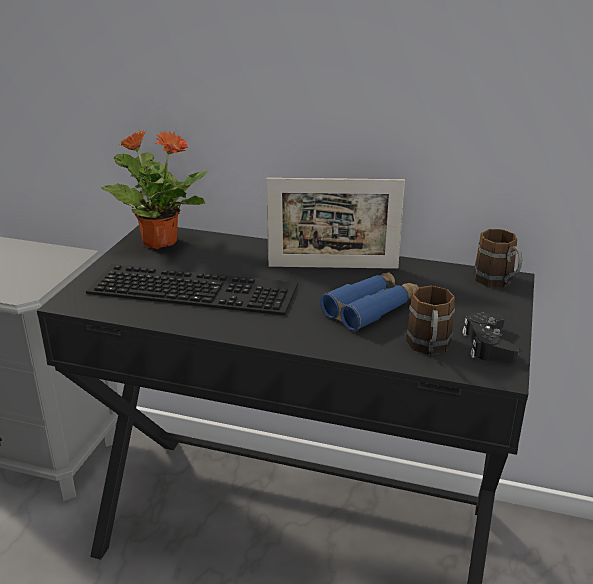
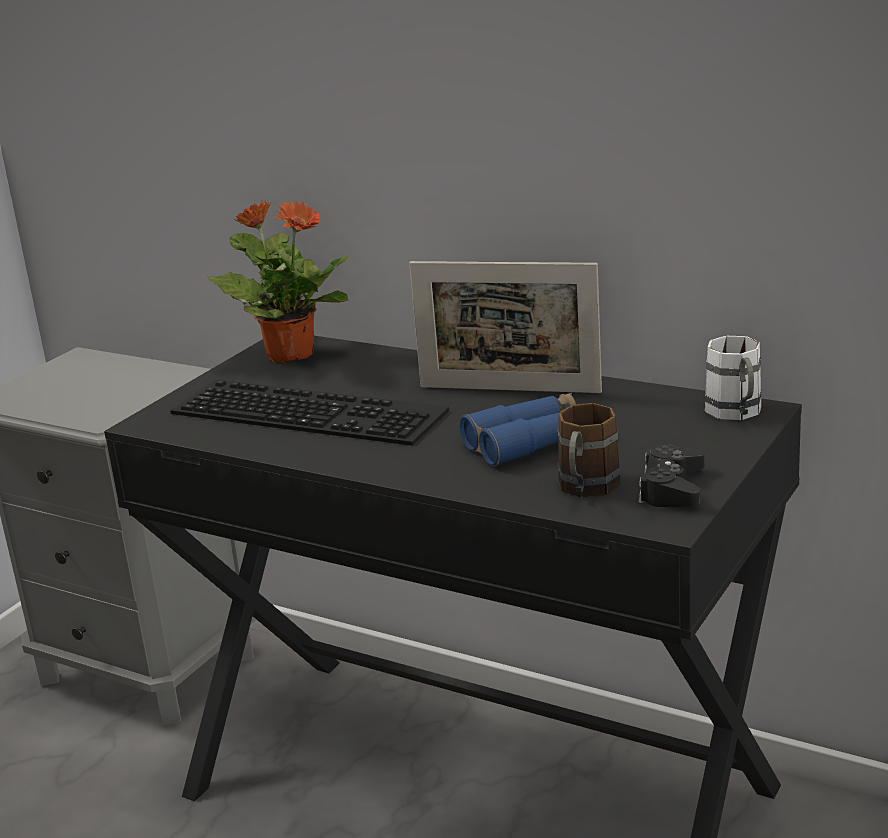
camera: 15 degrees right, 5 degrees down
(498, 282) = (737, 414): brown mug -> white mug

